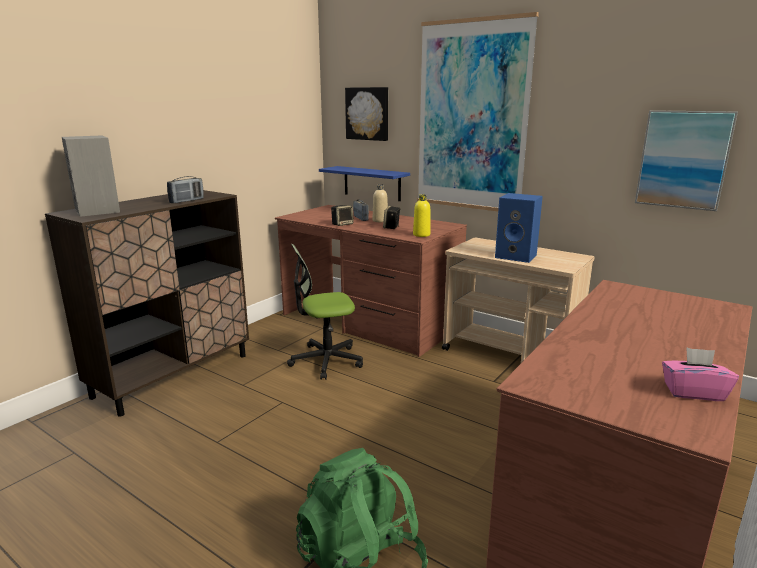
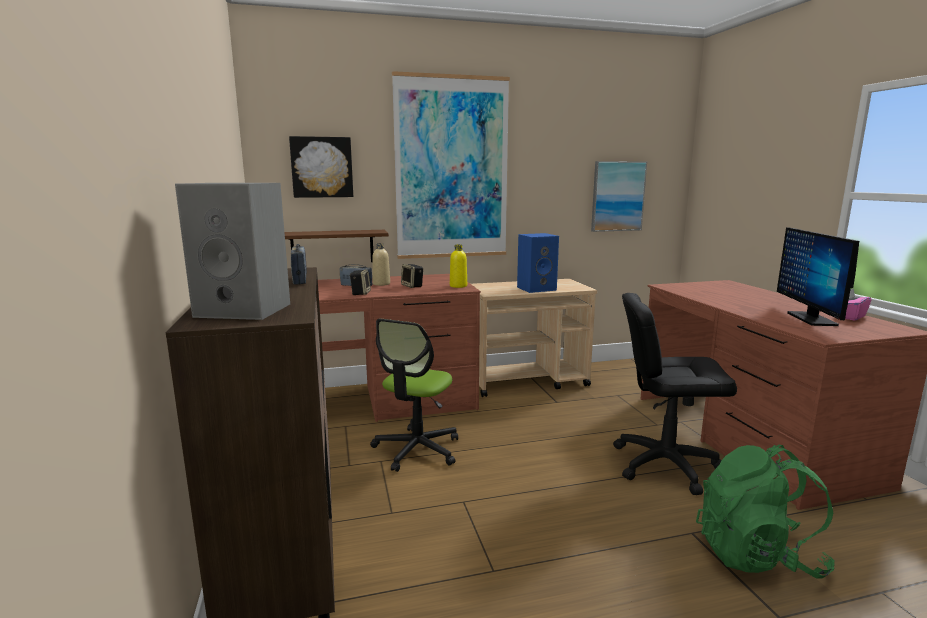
camera: 50 degrees left, 5 degrees down
(372, 183) = (332, 247): blue shelf -> brown shelf
(460, 472) = (665, 464): none -> black office chair
(618, 370) = (811, 319): none -> monitor

